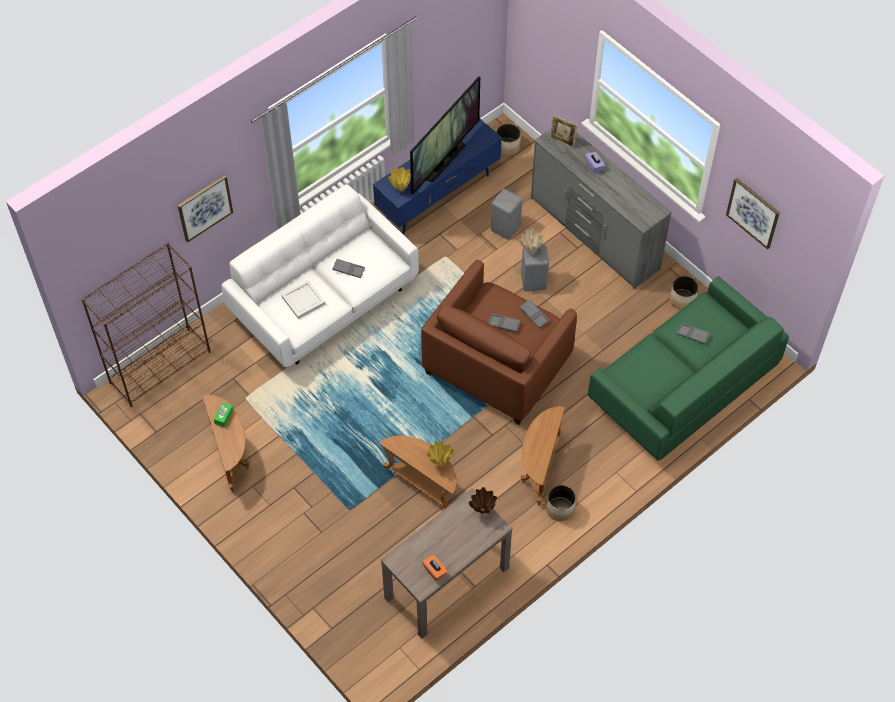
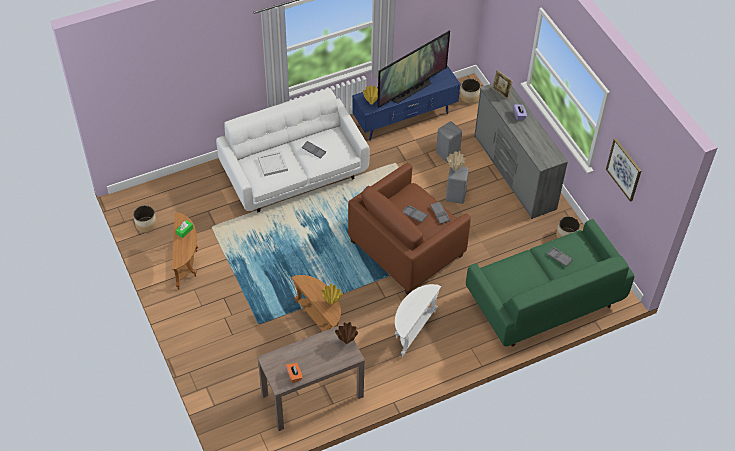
camera: 15 degrees right, 5 degrees down
(160, 366) = (159, 190): brown bookcase -> none
(204, 207) = (211, 74): picture -> none
(539, 468) = (412, 330): brown side table -> white side table
(560, 508) = (418, 364): planter -> planter (146, 224)

